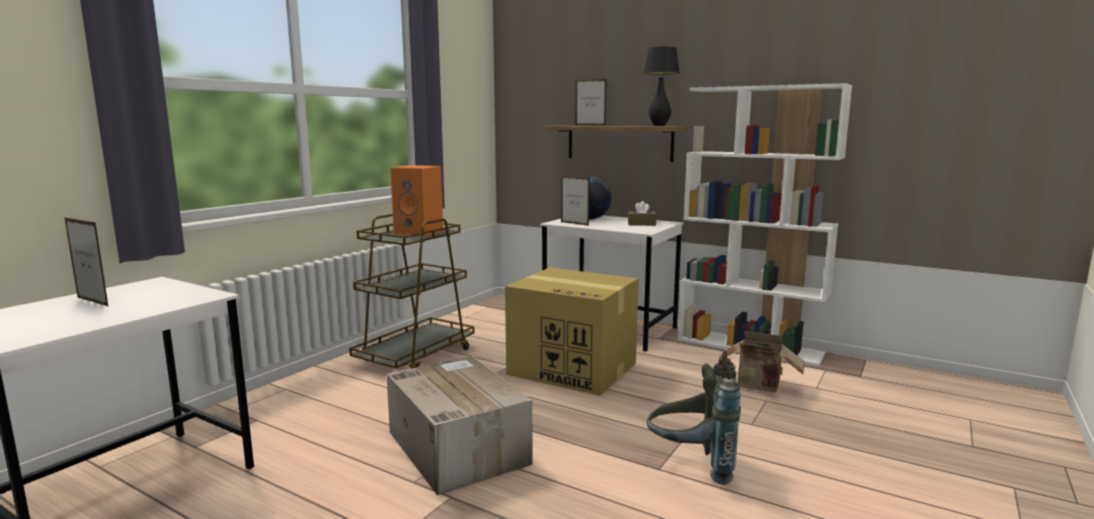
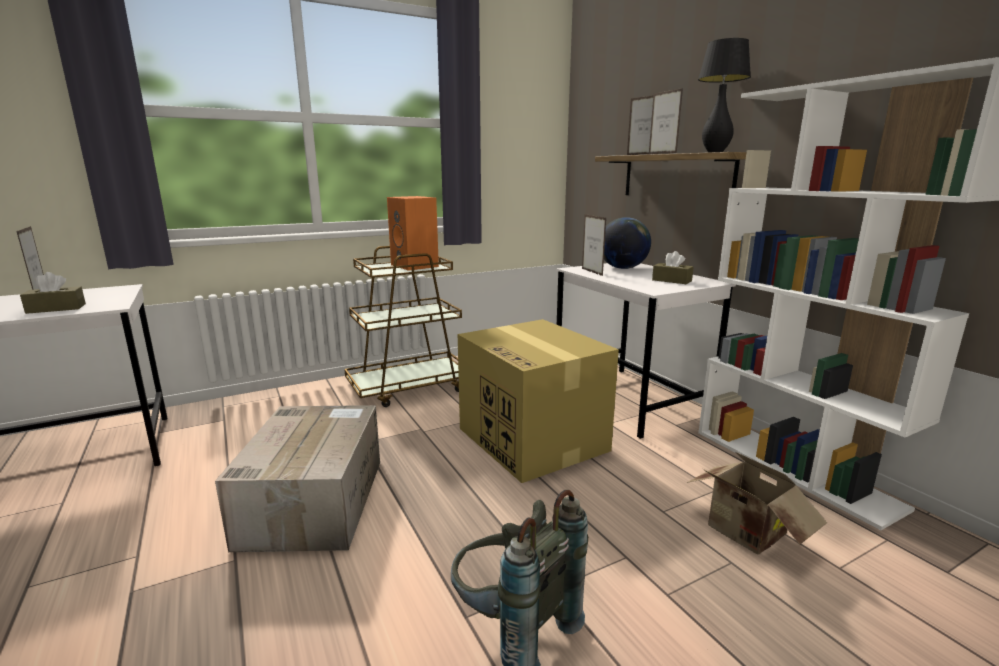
camera: 30 degrees right, 5 degrees up
(150, 305) = (56, 308): none -> brown tissue box
(614, 125) = (662, 153): none -> picture frame

